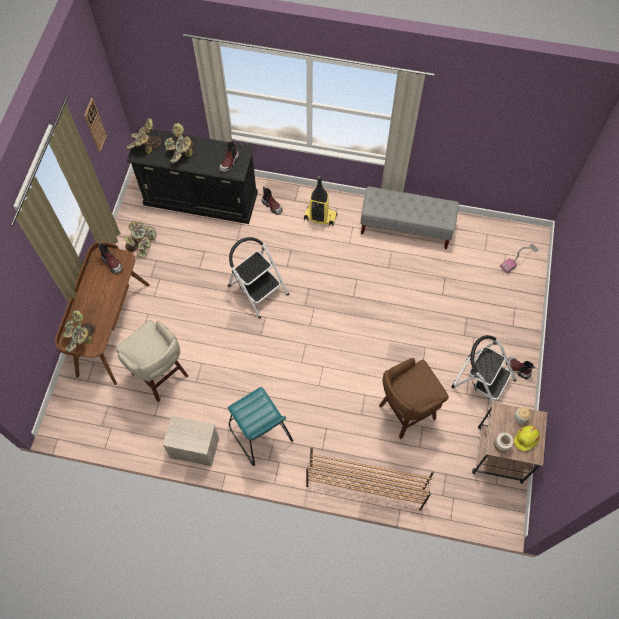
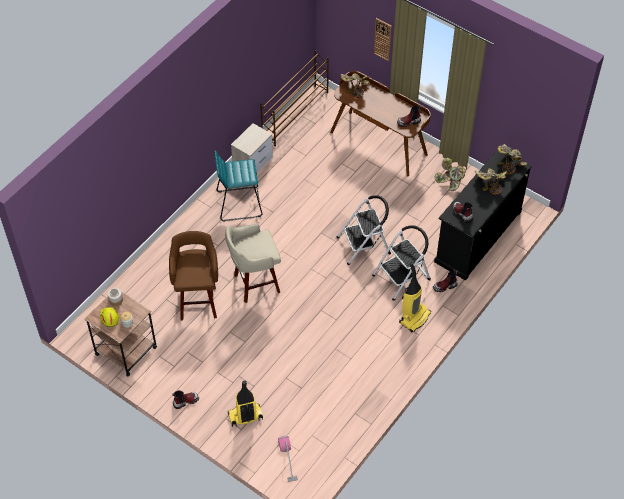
camera: 115 degrees right, 10 degrees down
(94, 125) = (517, 110): wall clock -> wall clock (383, 39)
(161, 377) = (320, 160): beige stool -> beige stool (254, 284)
(364, 487) = (159, 251): brown shoe rack -> brown shoe rack (295, 115)
(406, 228) = (368, 380): grey bench -> none
(481, 382) = (190, 368): step ladder -> step ladder (403, 277)
(501, 310) = (245, 417): none -> vacuum cleaner

